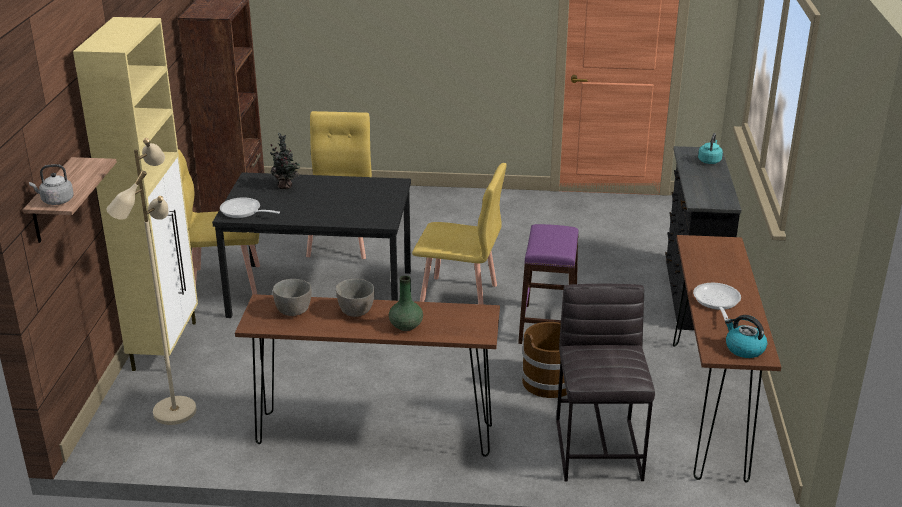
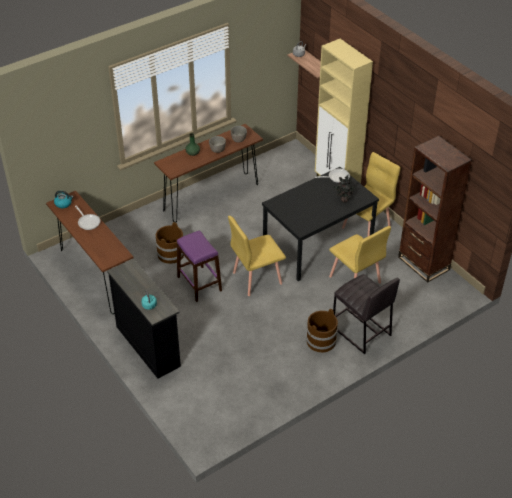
camera: 140 degrees right, 15 degrees up
(173, 411) = (290, 168): beige floor lamp -> none
(468, 216) = (321, 341): none -> brown bucket
(599, 449) = (125, 235): grey stool -> grey stool (361, 331)

